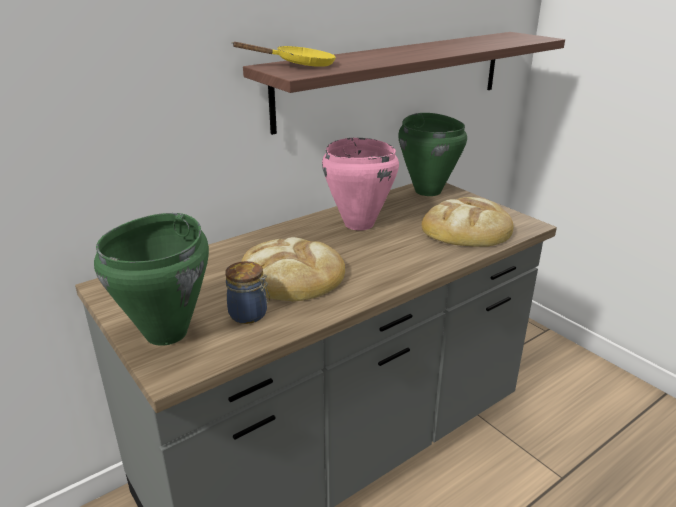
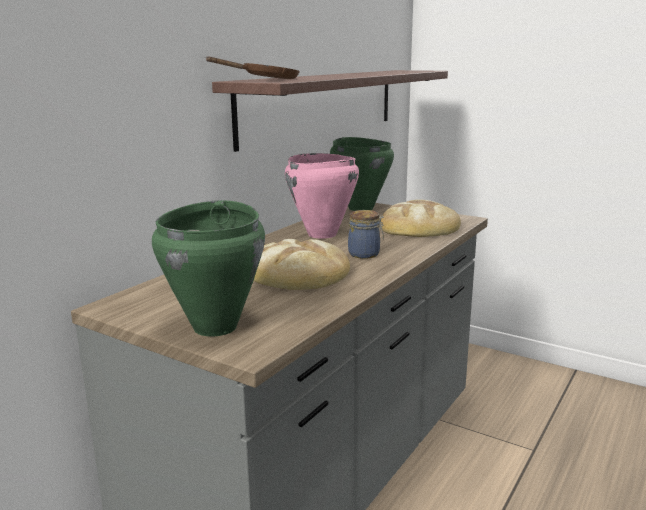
camera: 20 degrees left, 10 degrees down
(250, 314) = (285, 303): jar -> jar (365, 254)
(299, 65) = (265, 79): yellow frying pan -> brown frying pan

